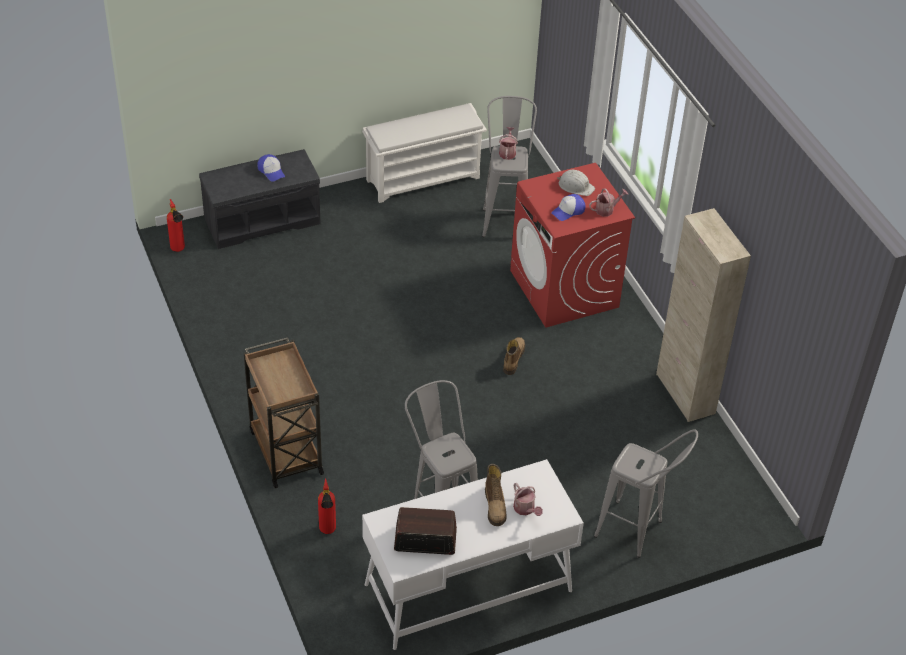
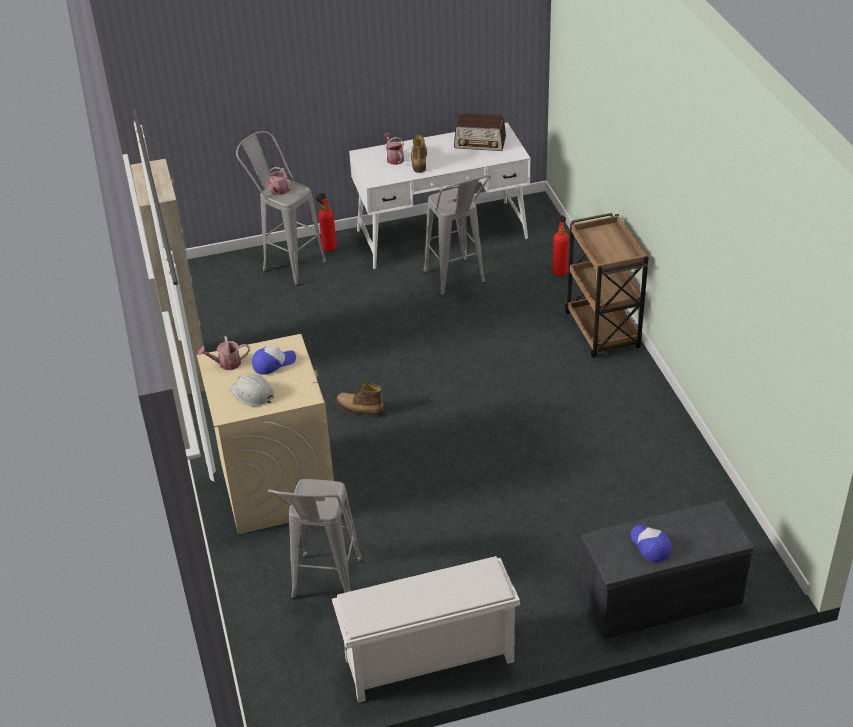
camera: 170 degrees left, 5 degrees down
(179, 250) = (765, 554): fire extinguisher -> fire extinguisher (328, 247)
(507, 152) = (317, 505): watering can -> watering can (278, 191)
(513, 358) = (359, 409): boot -> boot turned 90 degrees clockwise
(564, 289) = (277, 485): red washing machine -> beige washing machine

